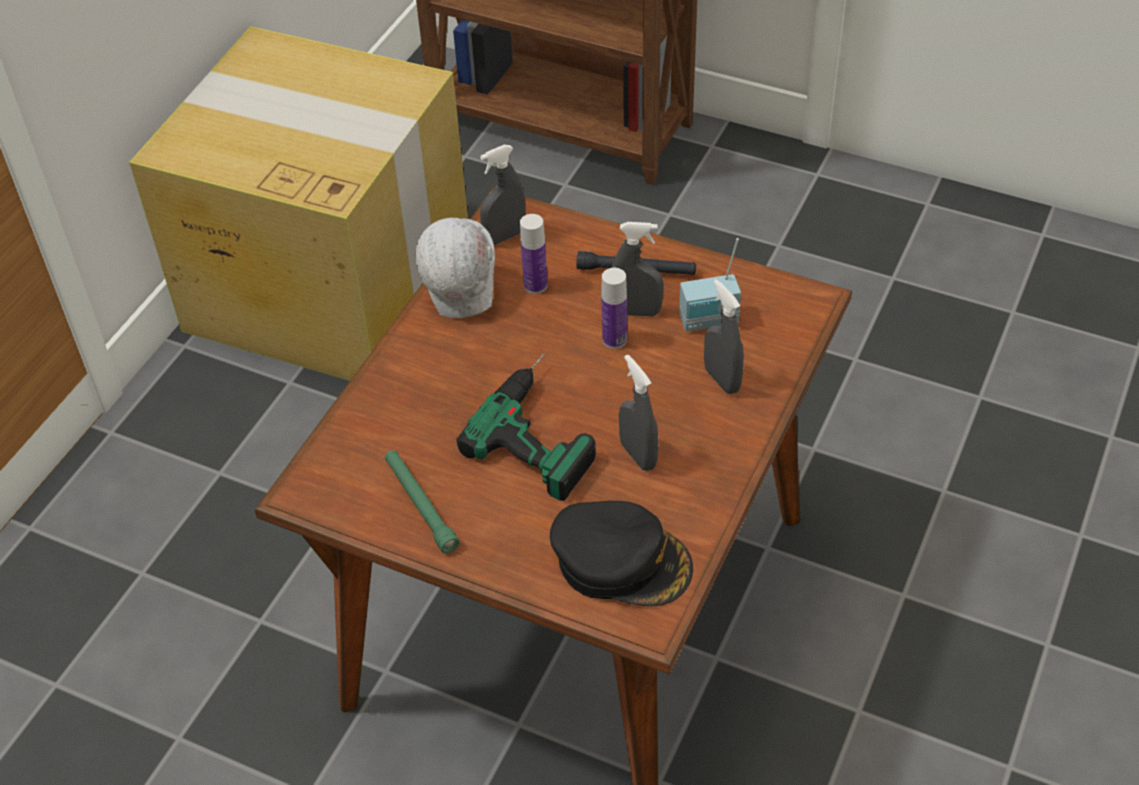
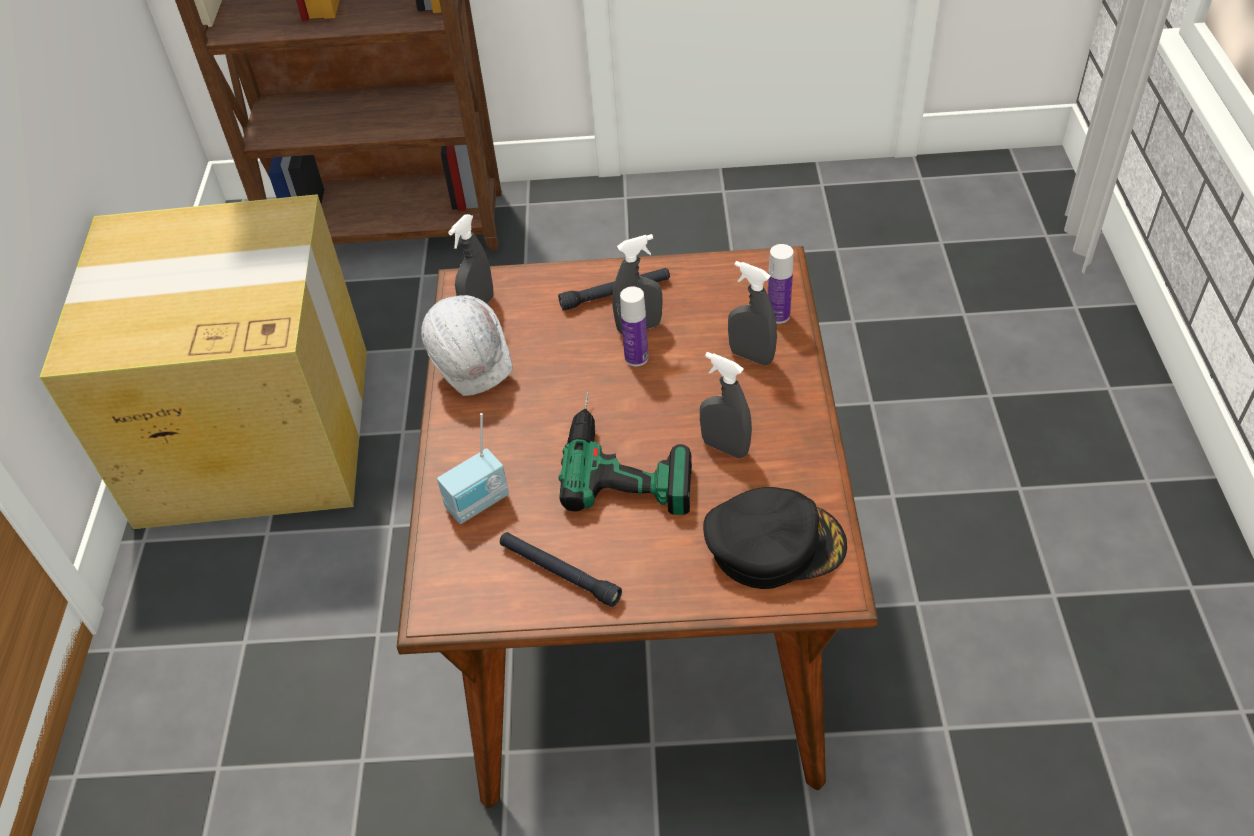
camera: 25 degrees left, 0 degrees up
(420, 505) = (559, 573): green flashlight -> black flashlight
(535, 285) = (534, 338): bottle -> bottle (778, 315)
(709, 322) = (707, 312): radio -> radio (479, 504)

